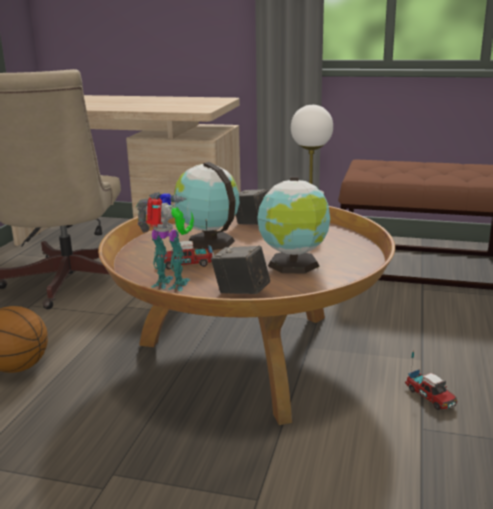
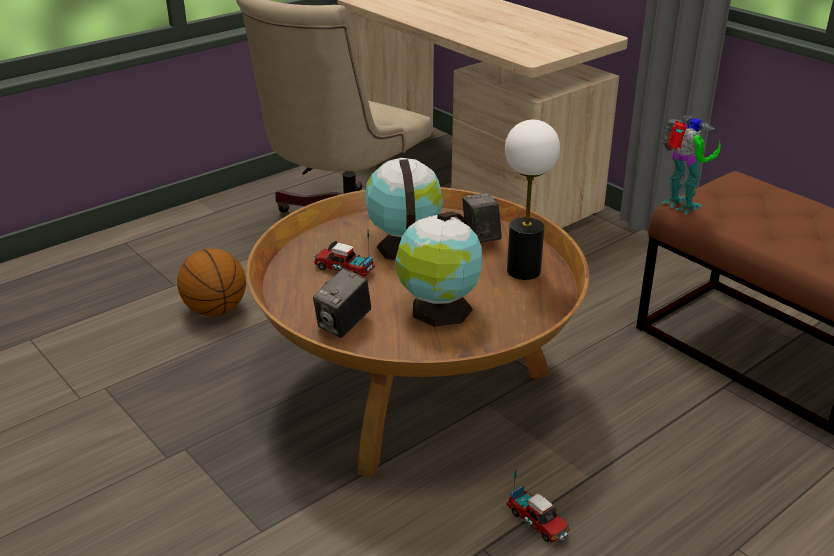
camera: 35 degrees right, 10 degrees up
(171, 285) = (298, 291): toy robot -> toy robot (680, 206)
(241, 292) = (344, 325): camera -> camera turned 120 degrees counterclockwise
(430, 397) = (538, 522): toy truck -> toy truck turned 45 degrees counterclockwise

